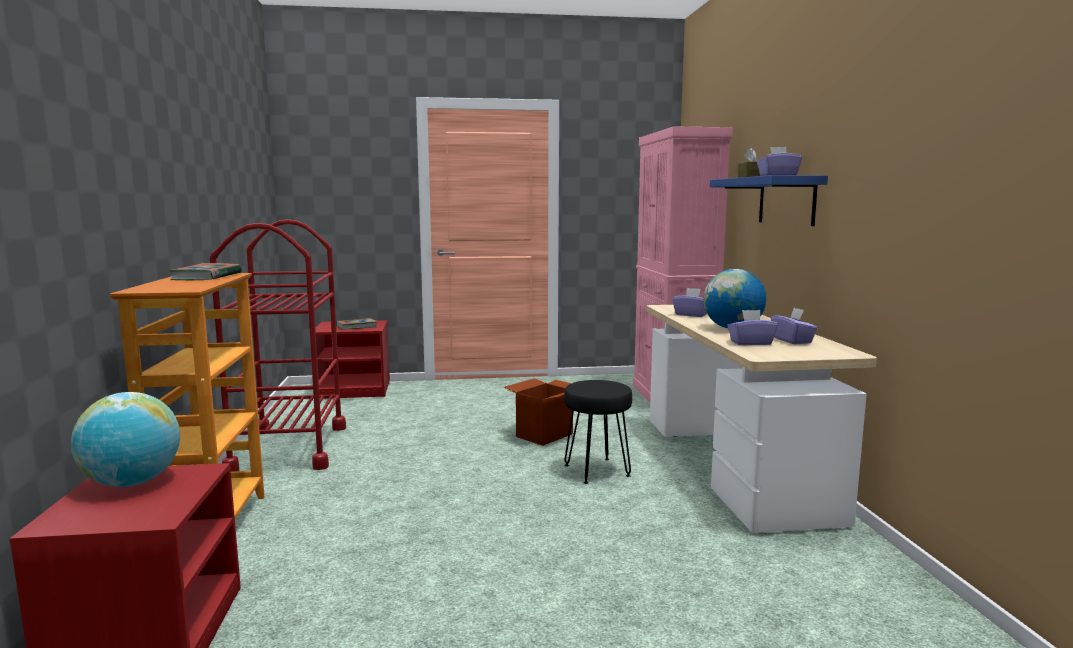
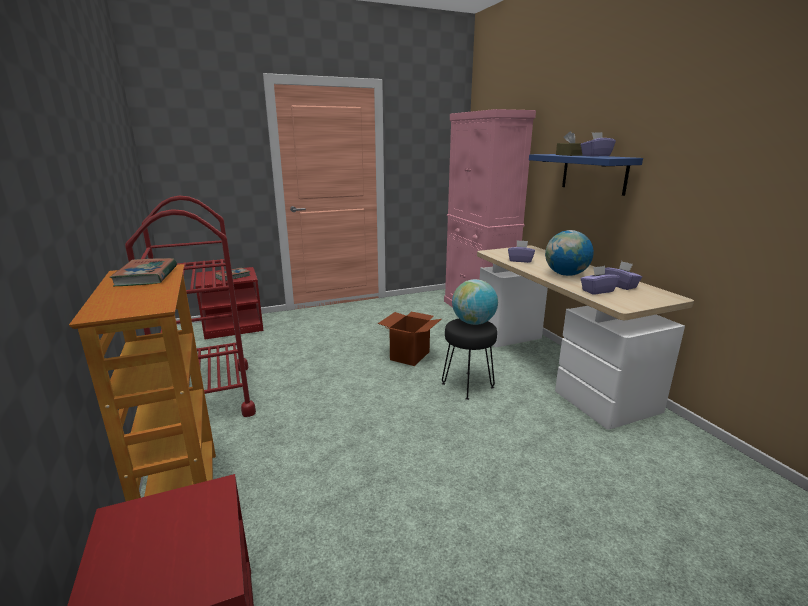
camera: 15 degrees left, 10 degrees up
(132, 483) = (149, 525): globe -> globe (473, 322)

